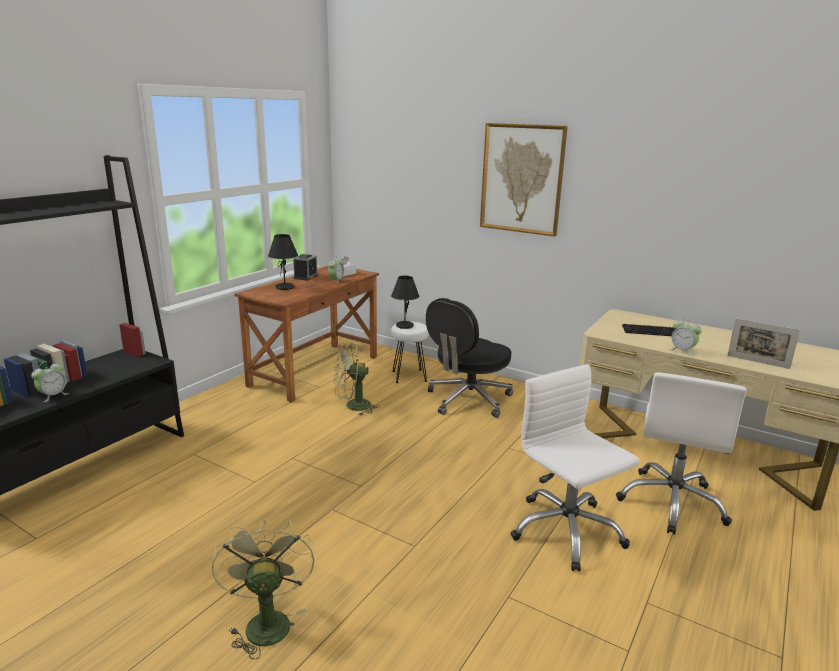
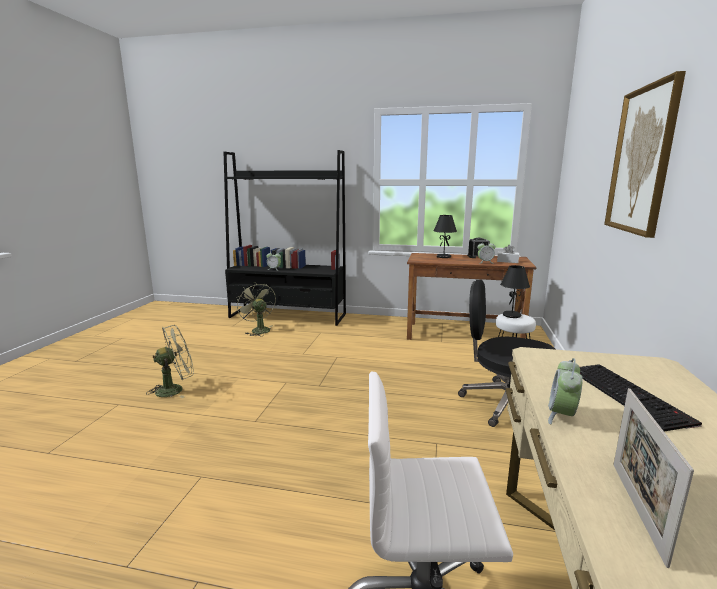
camera: 70 degrees right, 5 degrees down
(352, 407) = (426, 358): green fan -> green fan (258, 330)
(566, 531) = (305, 502): white office chair -> none

